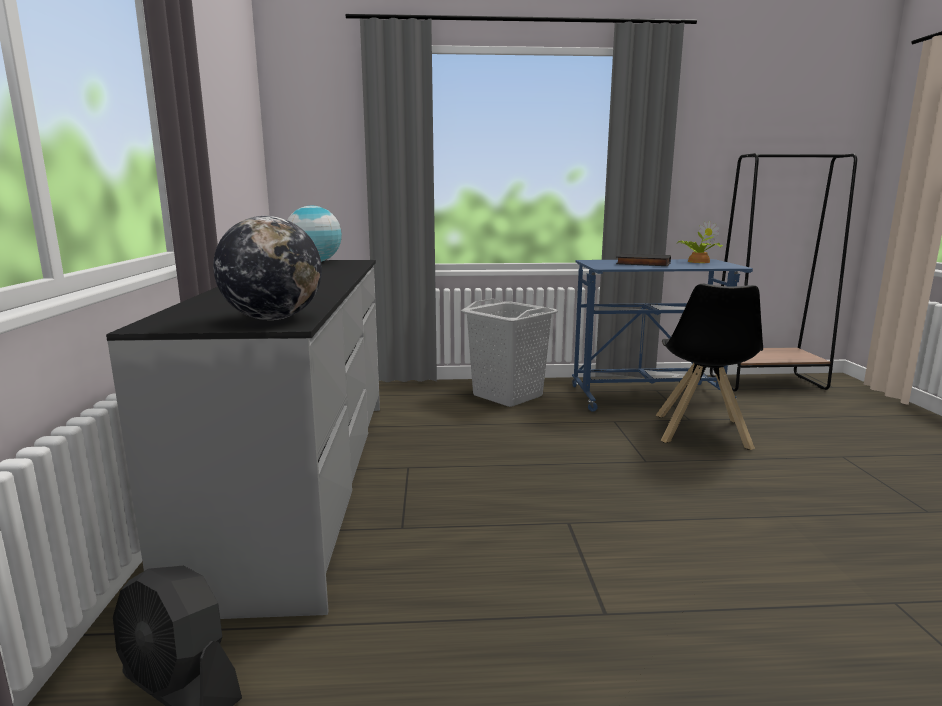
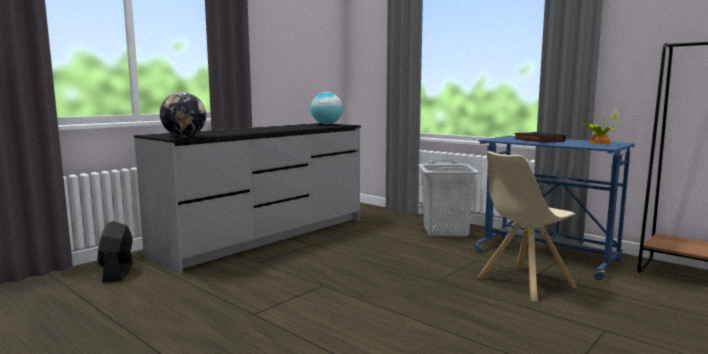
camera: 45 degrees right, 5 degrees down
(701, 432) = (523, 282): black chair -> beige chair

